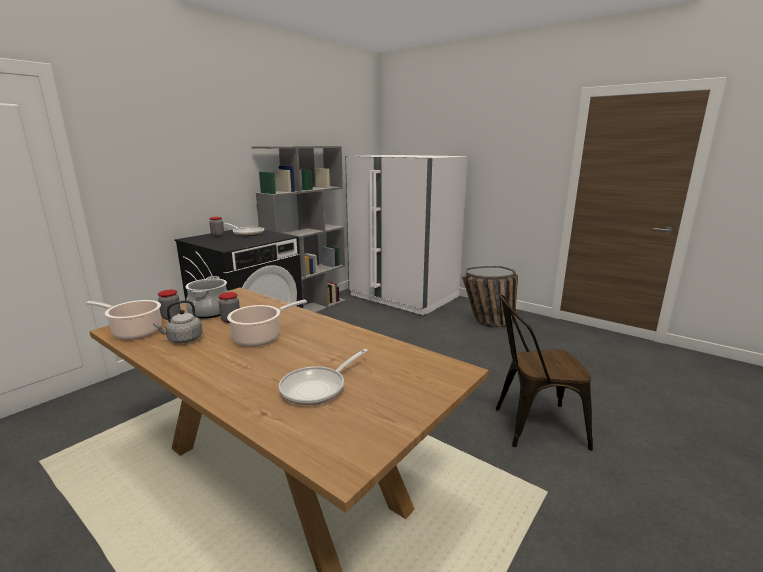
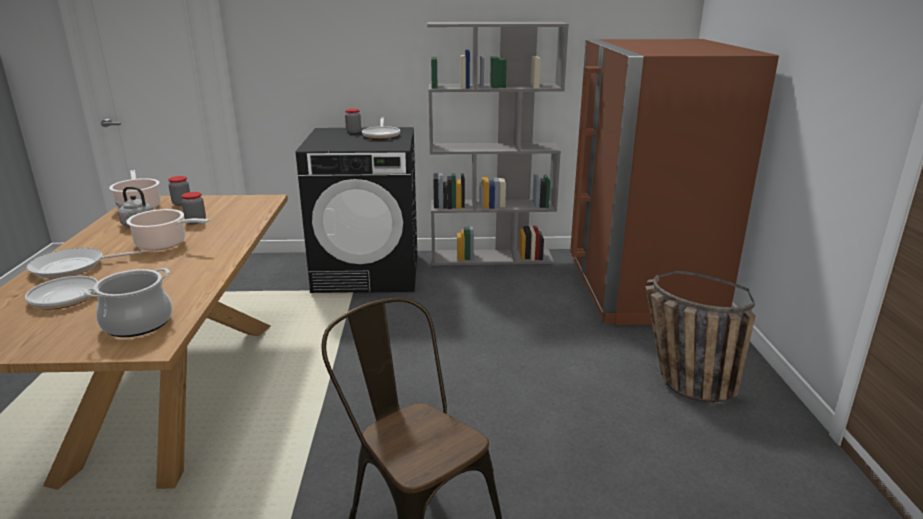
camera: 50 degrees right, 5 degrees up
(210, 312) = (208, 209): cooking pot -> cooking pot (137, 324)
(240, 379) = (73, 267): none -> frying pan
(403, 296) = (639, 288): white fridge -> brown fridge

